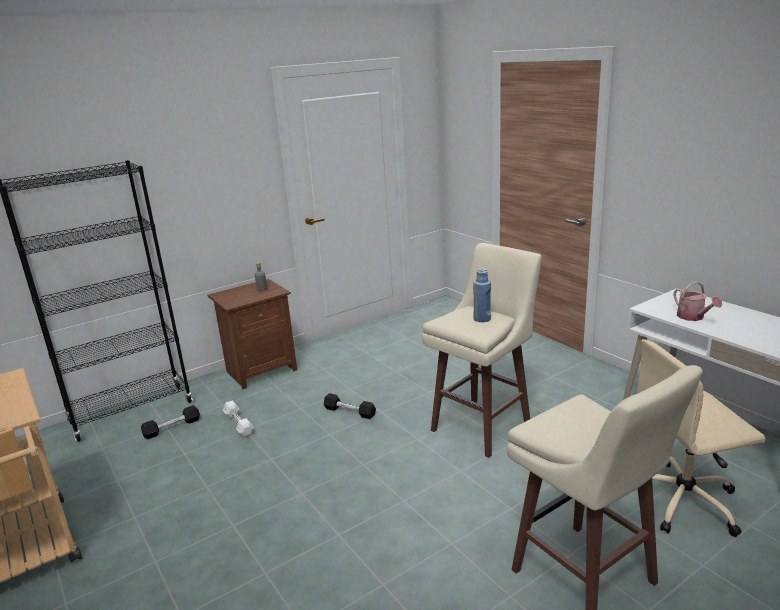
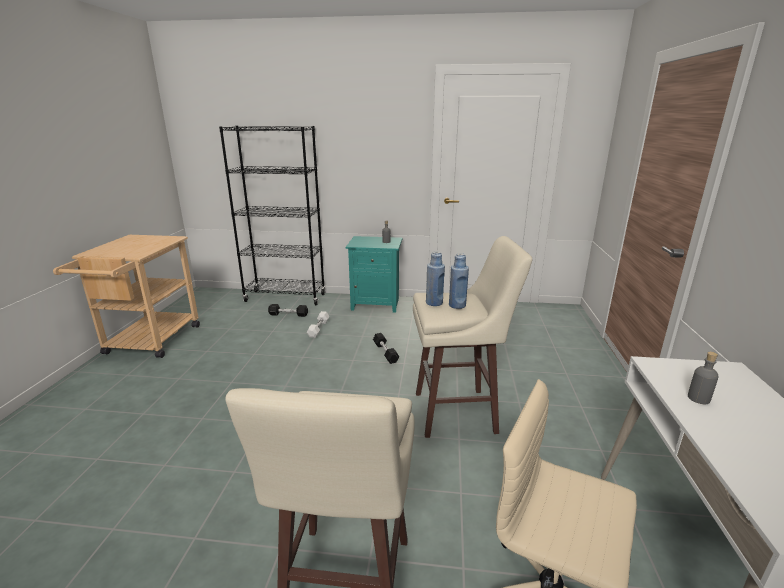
camera: 40 degrees right, 0 degrees up
(260, 370) = (376, 303): brown nightstand -> turquoise nightstand
(462, 324) = (434, 303): none -> blue bottle
(693, 317) = (698, 398): watering can -> grey bottle

